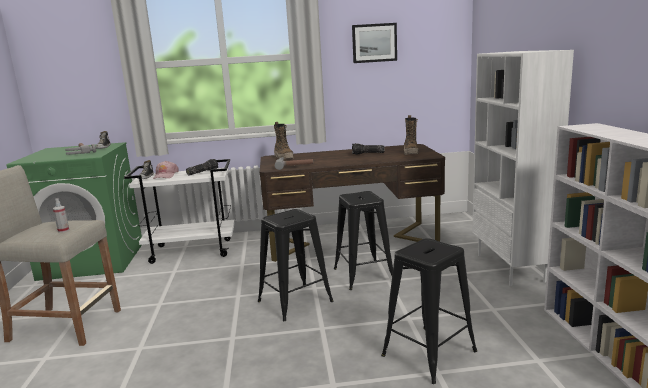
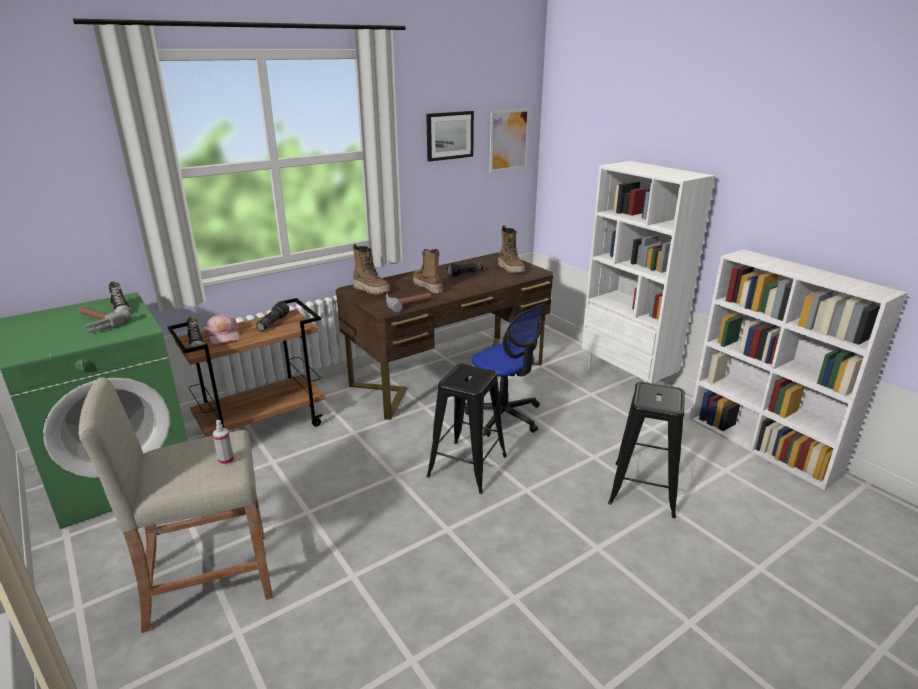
camera: 30 degrees left, 10 degrees up
(192, 251) = (263, 426): white cart -> brown cart
(326, 158) = (427, 287): none -> boot
(363, 275) = (504, 416): black stool -> office chair
(436, 48) = (509, 140): none -> picture

